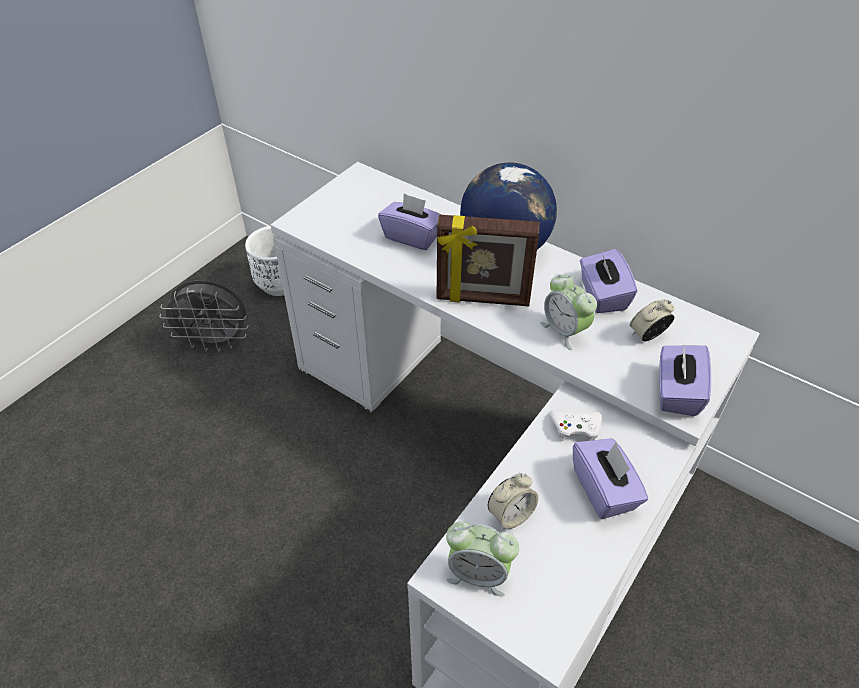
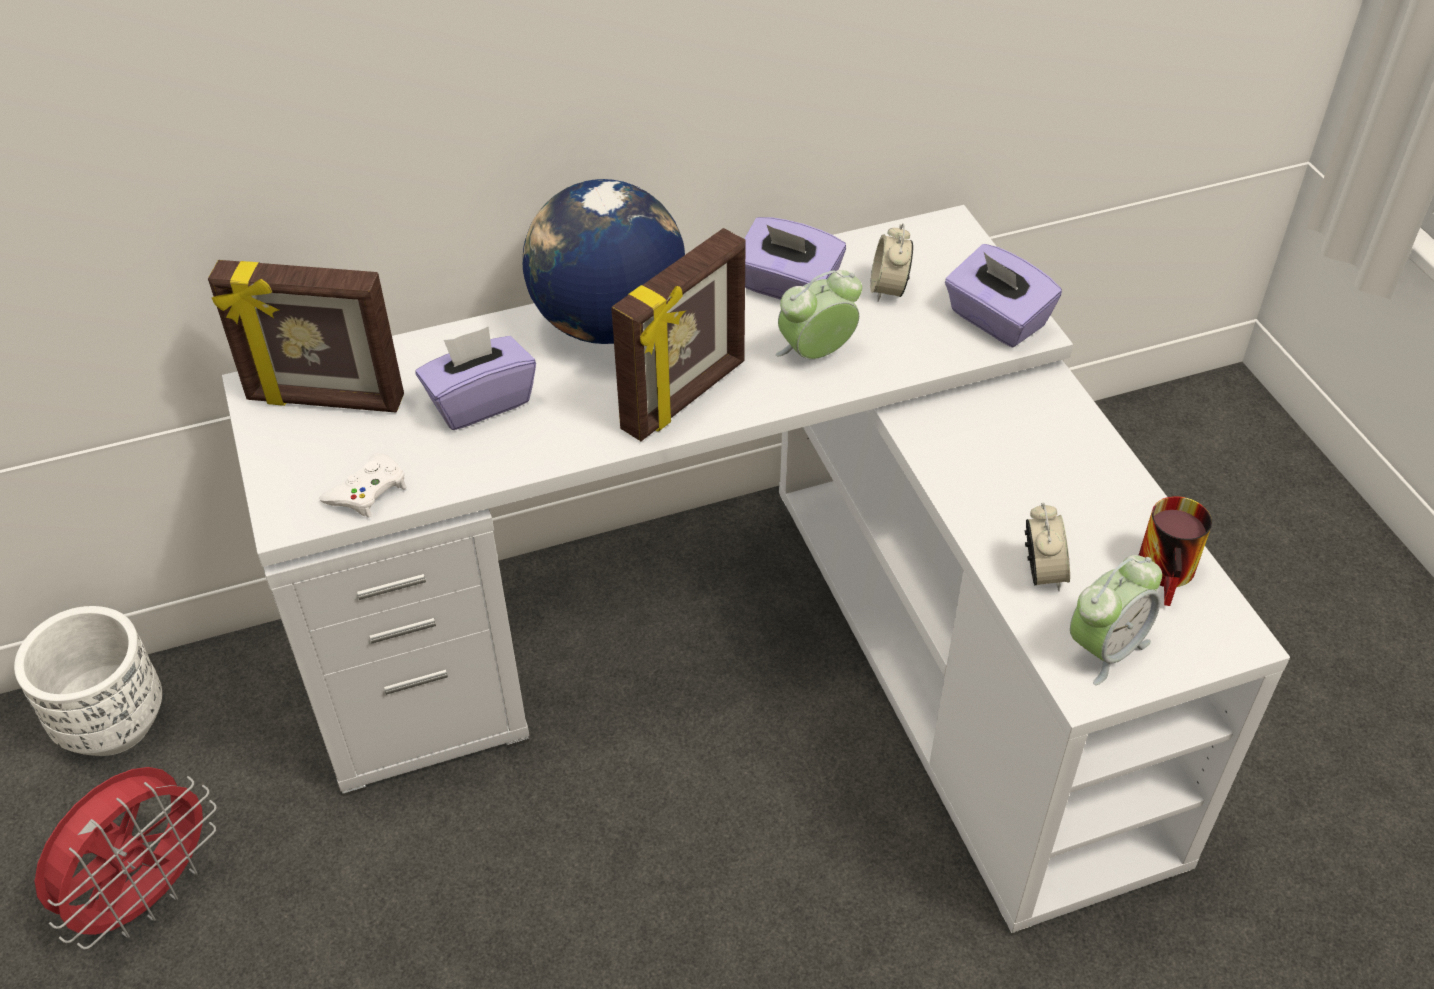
camera: 55 degrees left, 0 degrees up
(216, 342) = (148, 895): grey fan -> red fan
(369, 194) = (325, 400): none -> picture frame
(564, 331) = (816, 354): alarm clock -> alarm clock turned 150 degrees clockwise
(568, 584) = (1171, 574): none -> mug
(576, 427) = (957, 441): white game controller -> white game controller (368, 491)
(604, 490) = (1067, 470): purple tissue box -> none

